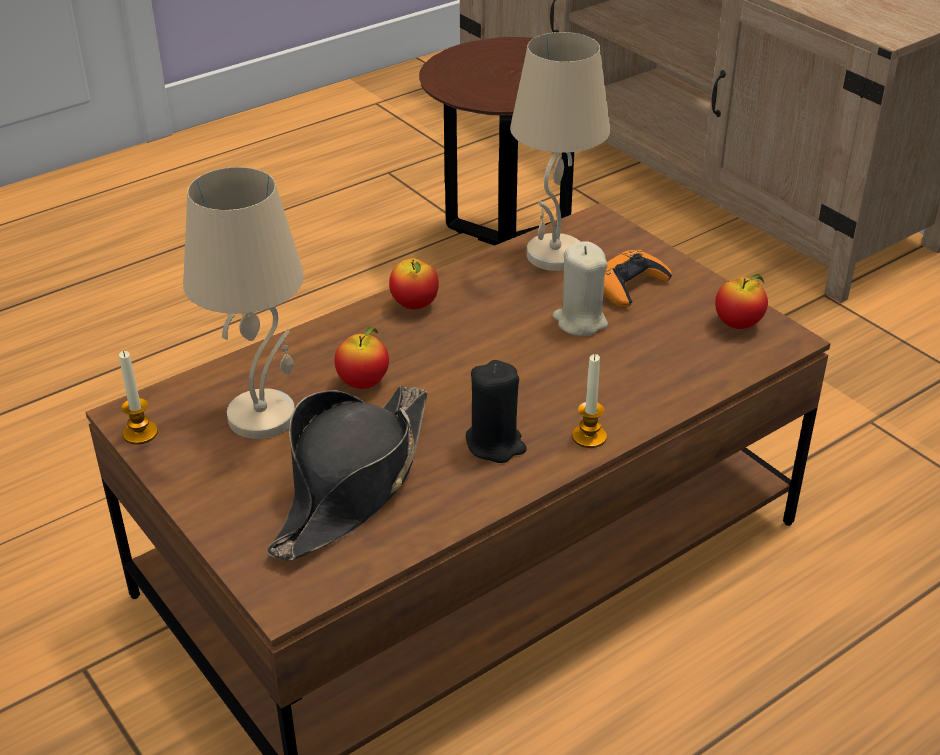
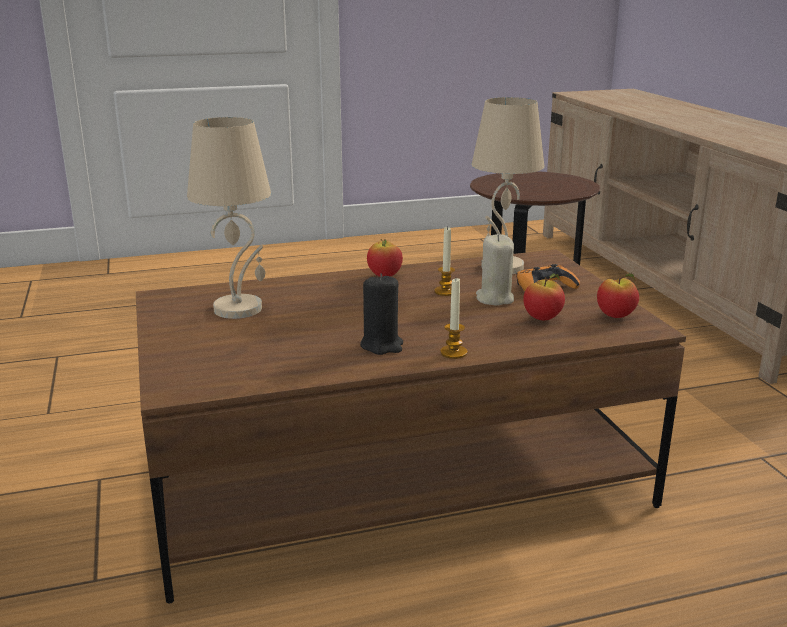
camera: 20 degrees right, 15 degrees down
(140, 433) = (157, 304): candle -> candle (445, 291)
(353, 483) = (267, 347): black hat -> none
(363, 383) = (317, 304): apple -> apple (542, 318)

